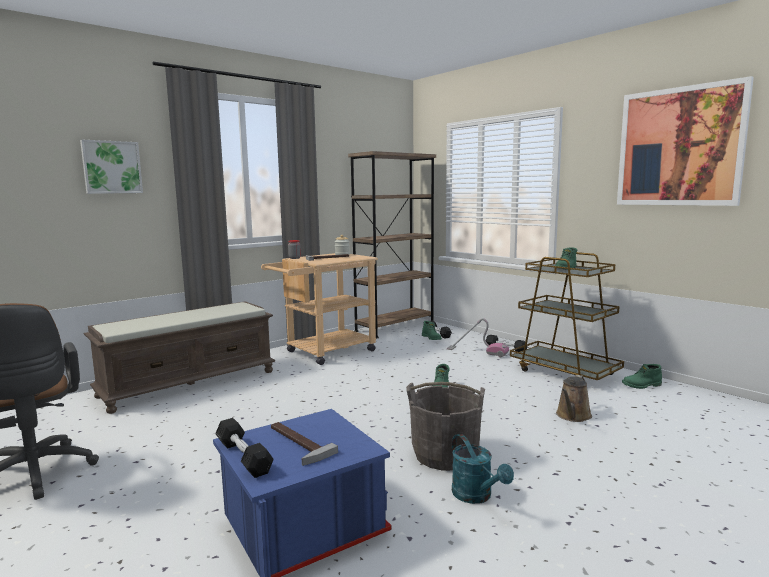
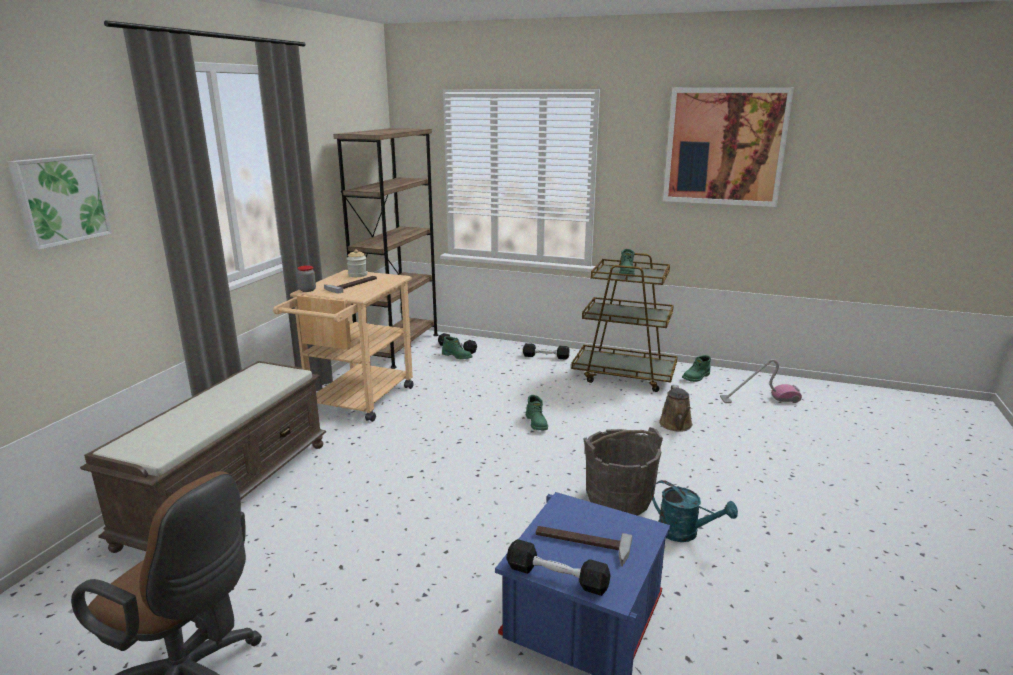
camera: 30 degrees left, 10 degrees up
(477, 351) = (522, 366): vacuum cleaner -> vacuum cleaner (759, 399)

